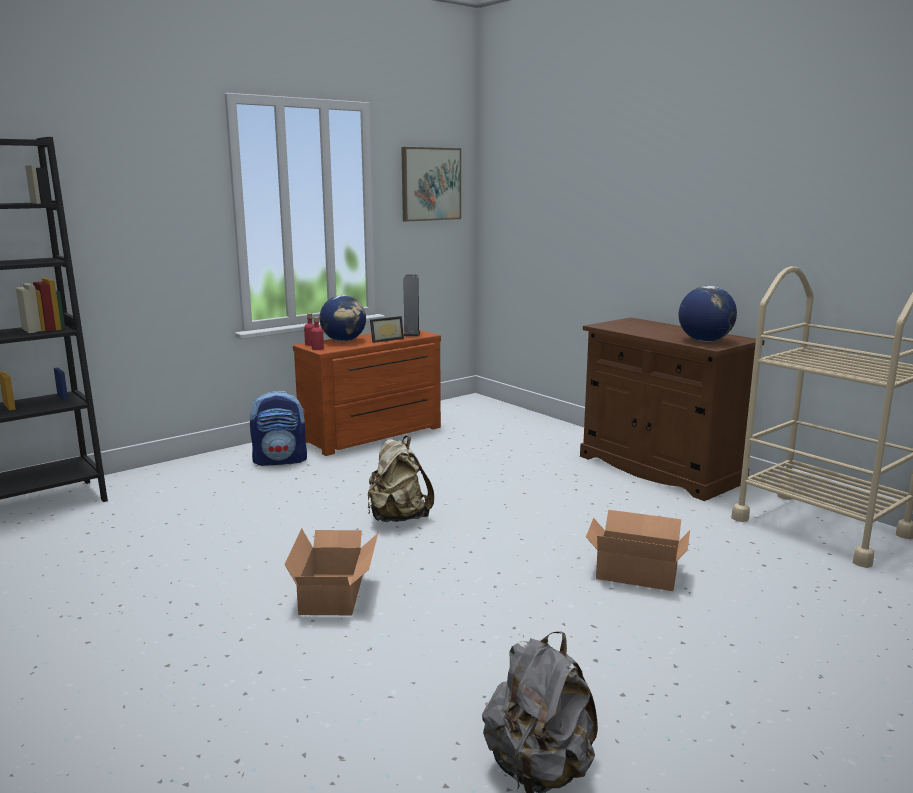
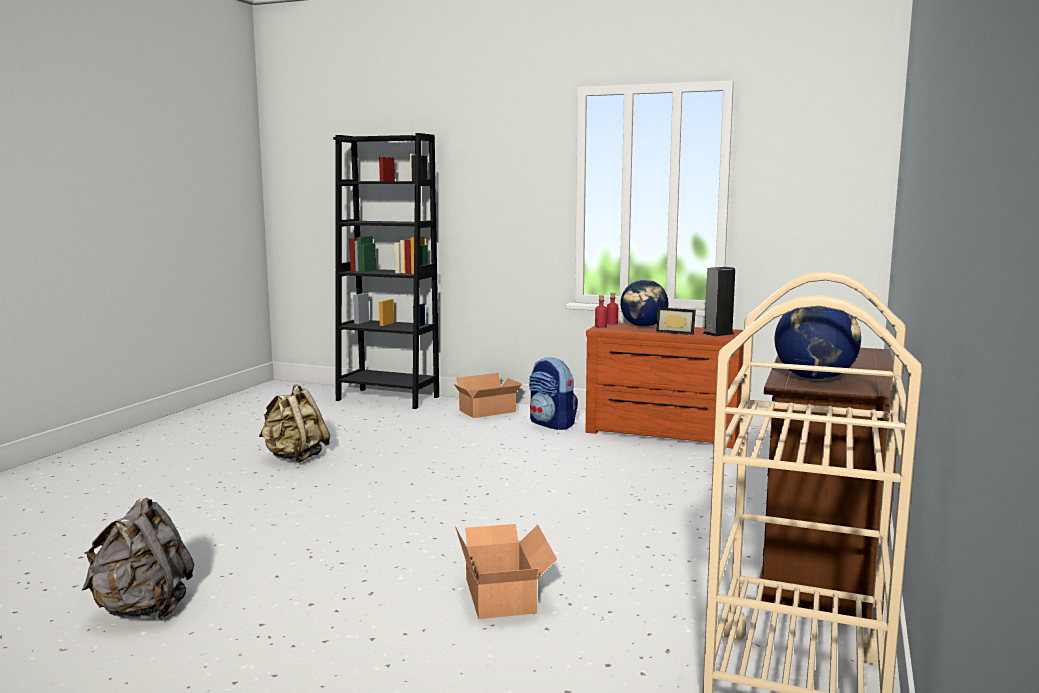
camera: 60 degrees right, 5 degrees down
(335, 593) = (344, 496): cardboard box -> cardboard box (489, 411)
(398, 518) = (496, 482): beige backpack -> beige backpack (295, 458)
(430, 184) = (816, 168): picture -> none

